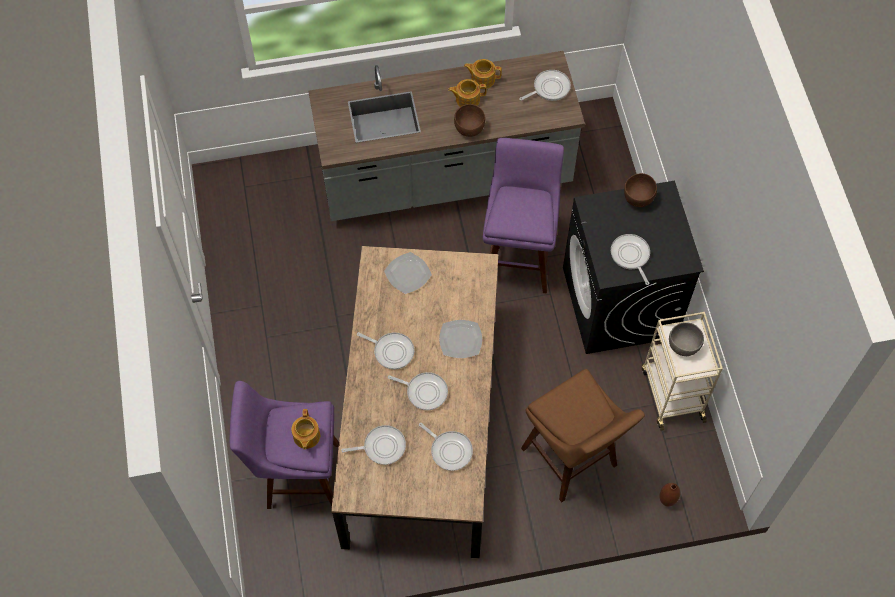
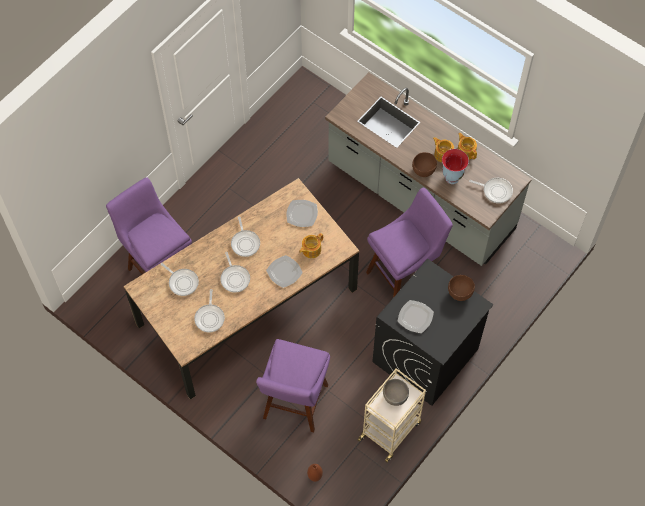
camera: 50 degrees right, 0 degrees up
(306, 436) = (156, 241): teapot -> teapot (311, 250)
(500, 112) = (451, 178): none -> vase
(572, 462) = (294, 406): brown stool -> purple stool
(630, 256) = (415, 317): frying pan -> plate

